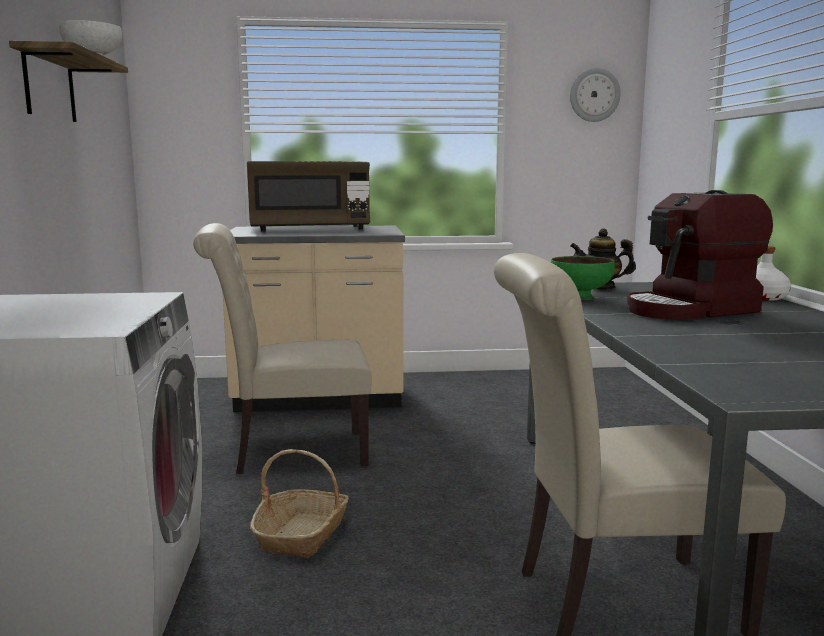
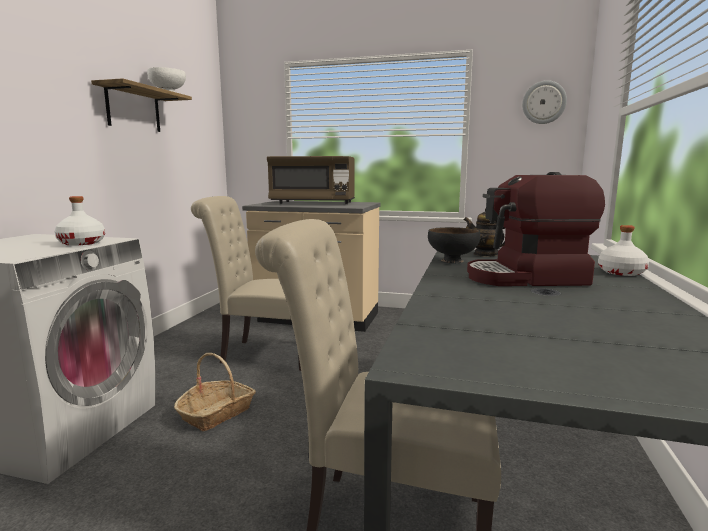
camera: 20 degrees right, 0 degrees up
(121, 303) = (82, 243): none -> white bottle
(581, 297) = (453, 261): green bowl -> black bowl

